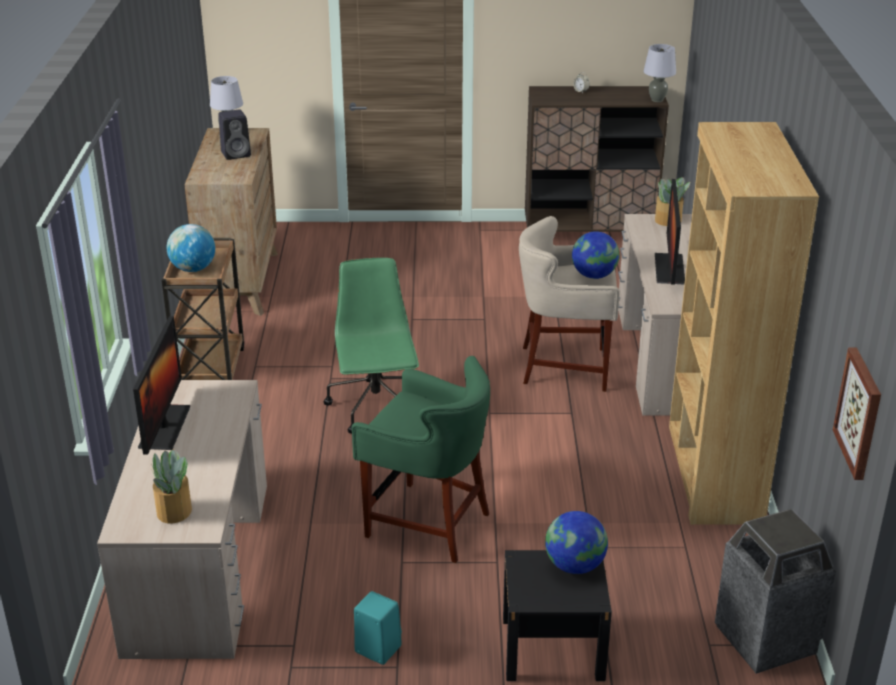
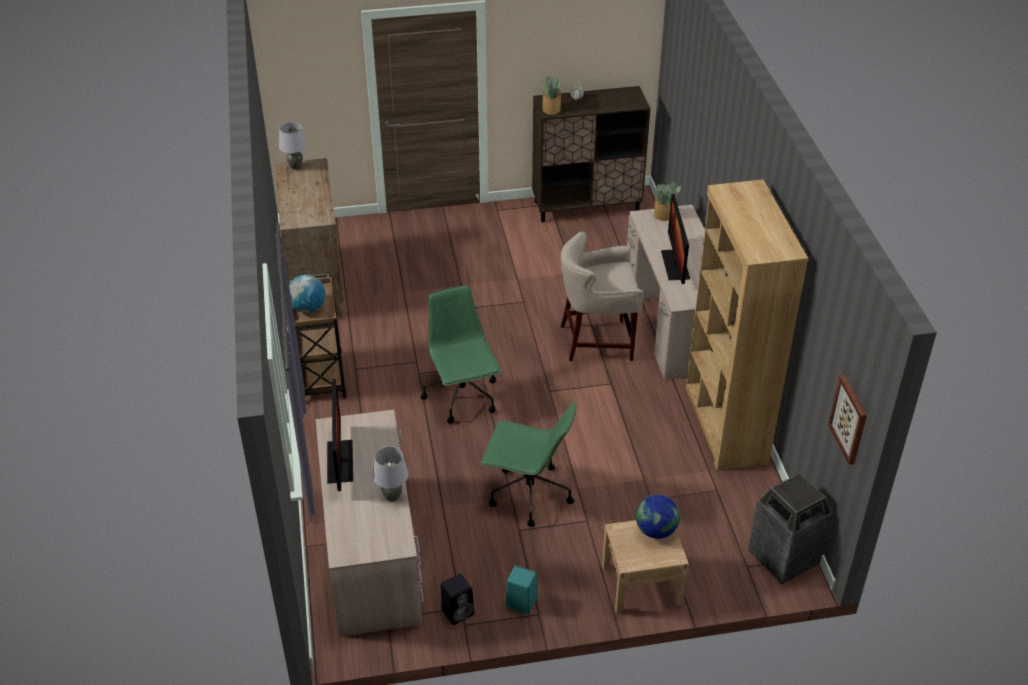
camera: 10 degrees left, 10 degrees up
(173, 512) = (374, 534): potted plant -> potted plant (551, 109)
(237, 154) = (311, 191): black speaker -> black speaker (458, 611)
(427, 523) = (528, 494): green stool -> green office chair
(552, 648) = (642, 584): black nightstand -> beige nightstand
(594, 275) = (618, 276): globe -> none
(657, 100) = (640, 103): grey table lamp -> grey table lamp (392, 497)

